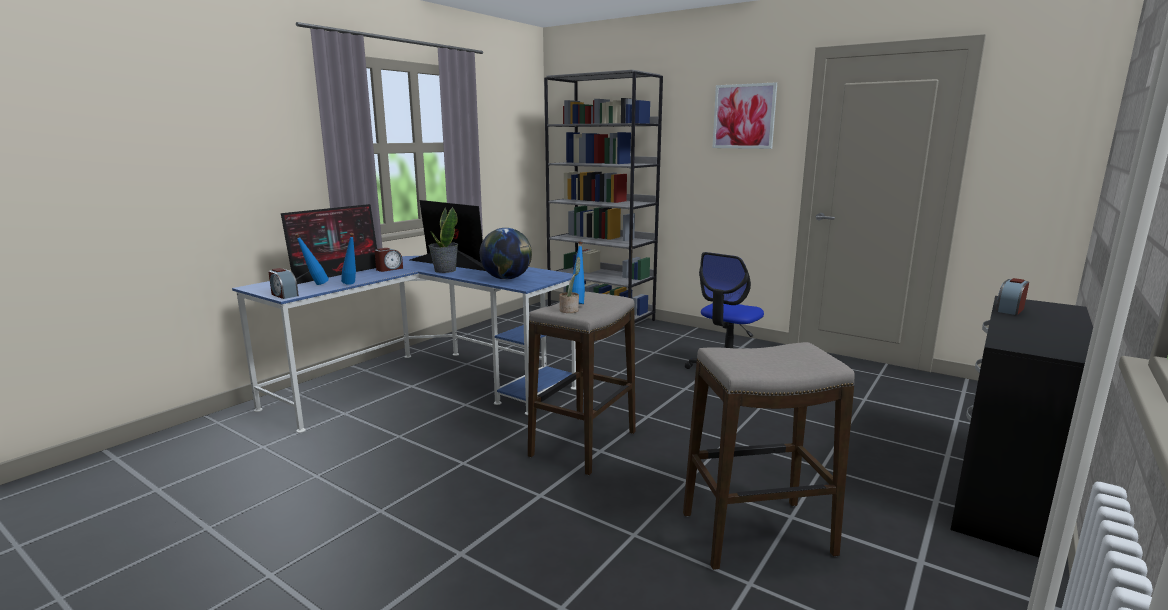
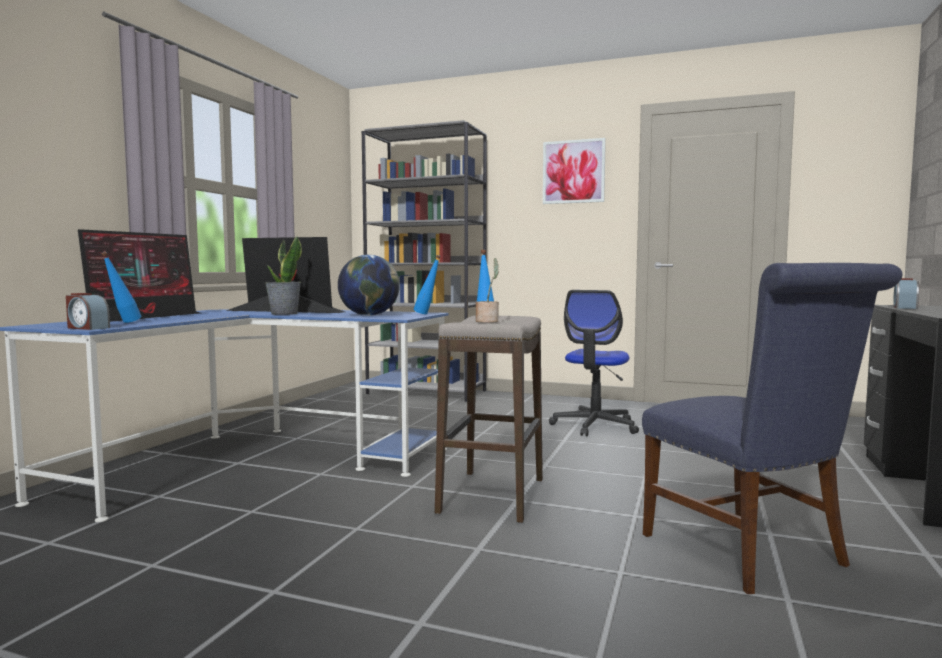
camera: 15 degrees left, 10 degrees down
(351, 284) = (175, 321): blue bottle -> blue bottle (427, 314)
(389, 269) = (210, 314): alarm clock -> none
(757, 534) = (752, 553): stool -> blue chair

